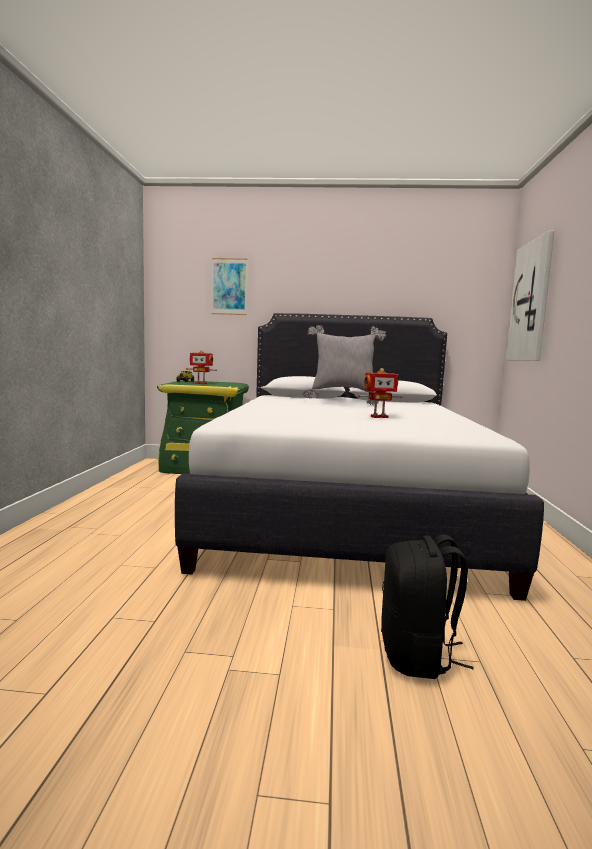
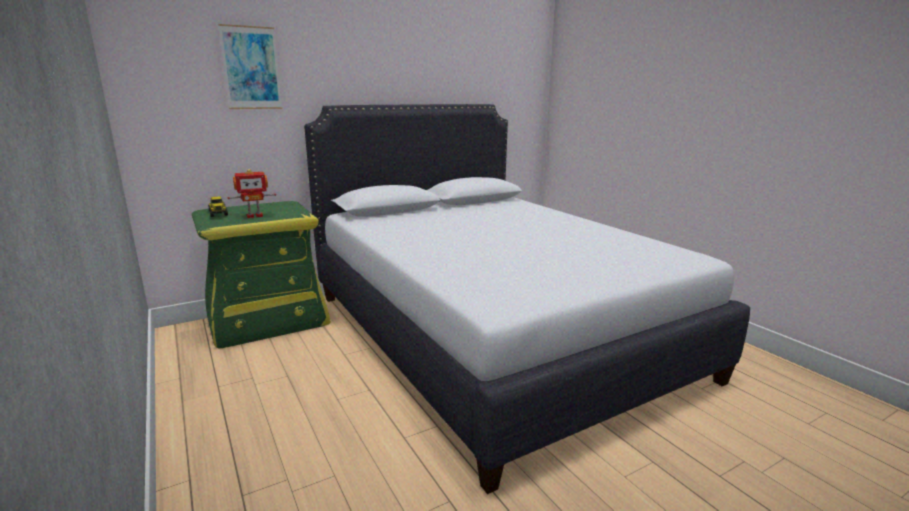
camera: 35 degrees left, 10 degrees up
(342, 402) = (453, 216): grey pillow -> none
(379, 417) = (553, 241): toy robot -> none
(417, 655) = (755, 476): black backpack -> none
(531, 301) = (591, 91): picture -> none

